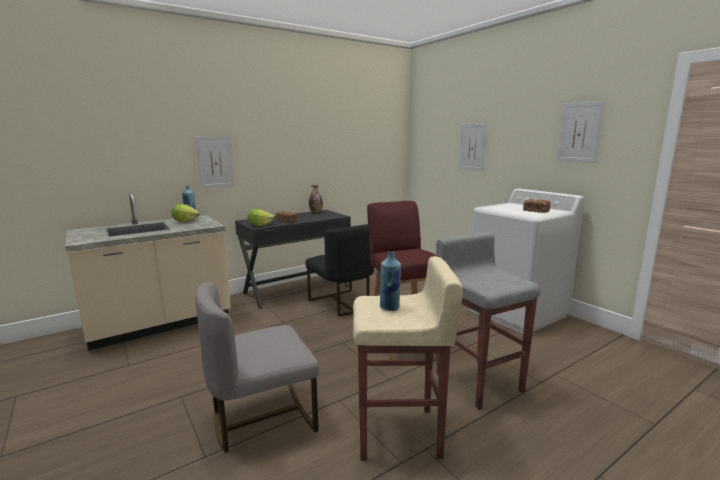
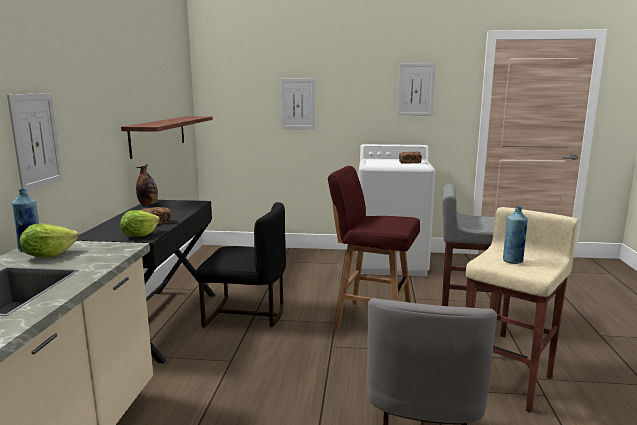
camera: 50 degrees left, 0 degrees up
(349, 166) = (158, 135): none -> shelf

